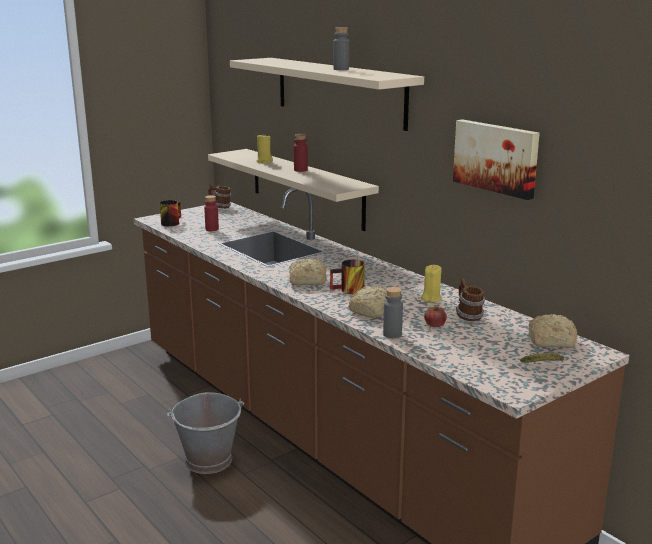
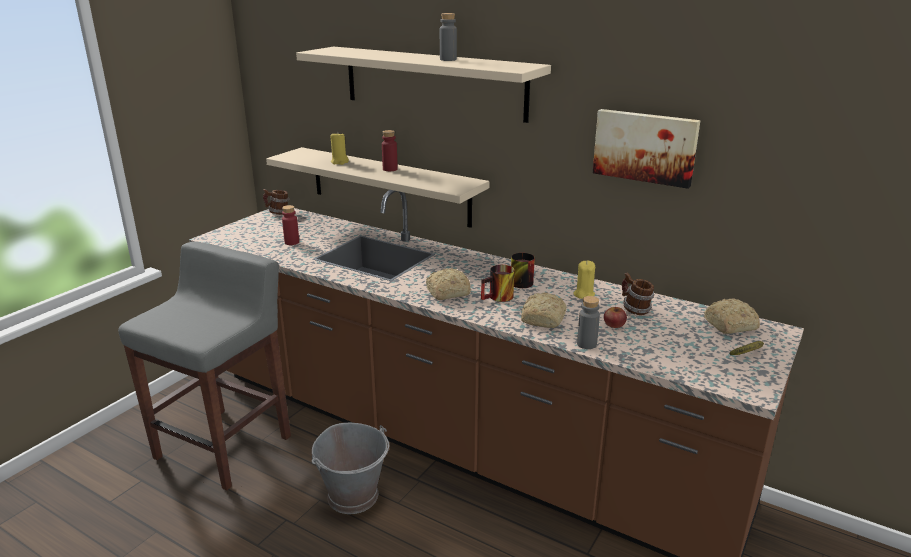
camera: 20 degrees left, 5 degrees up
(129, 403) = (225, 446): none -> grey stool
(170, 222) = (237, 239): mug -> mug (519, 281)

